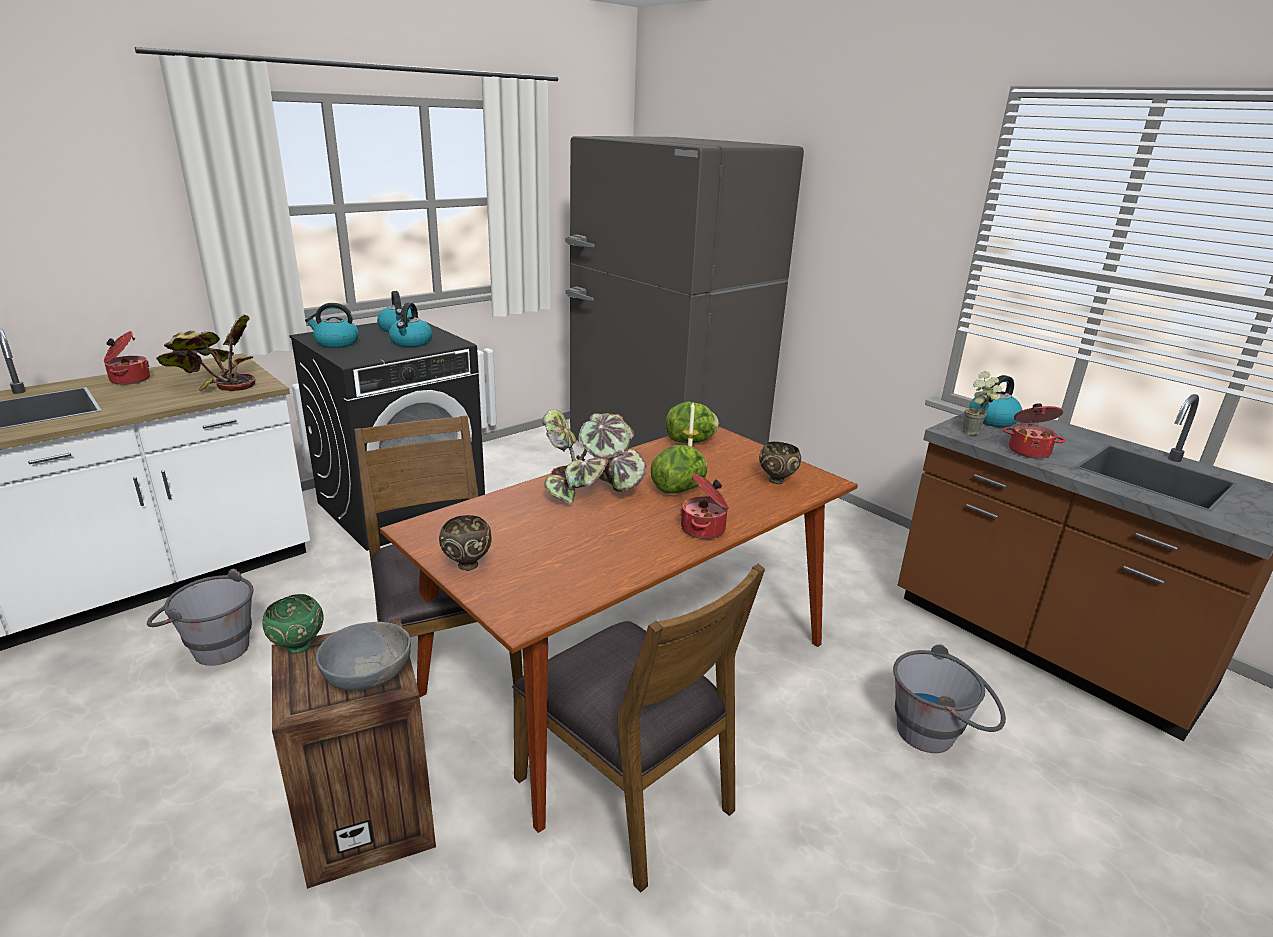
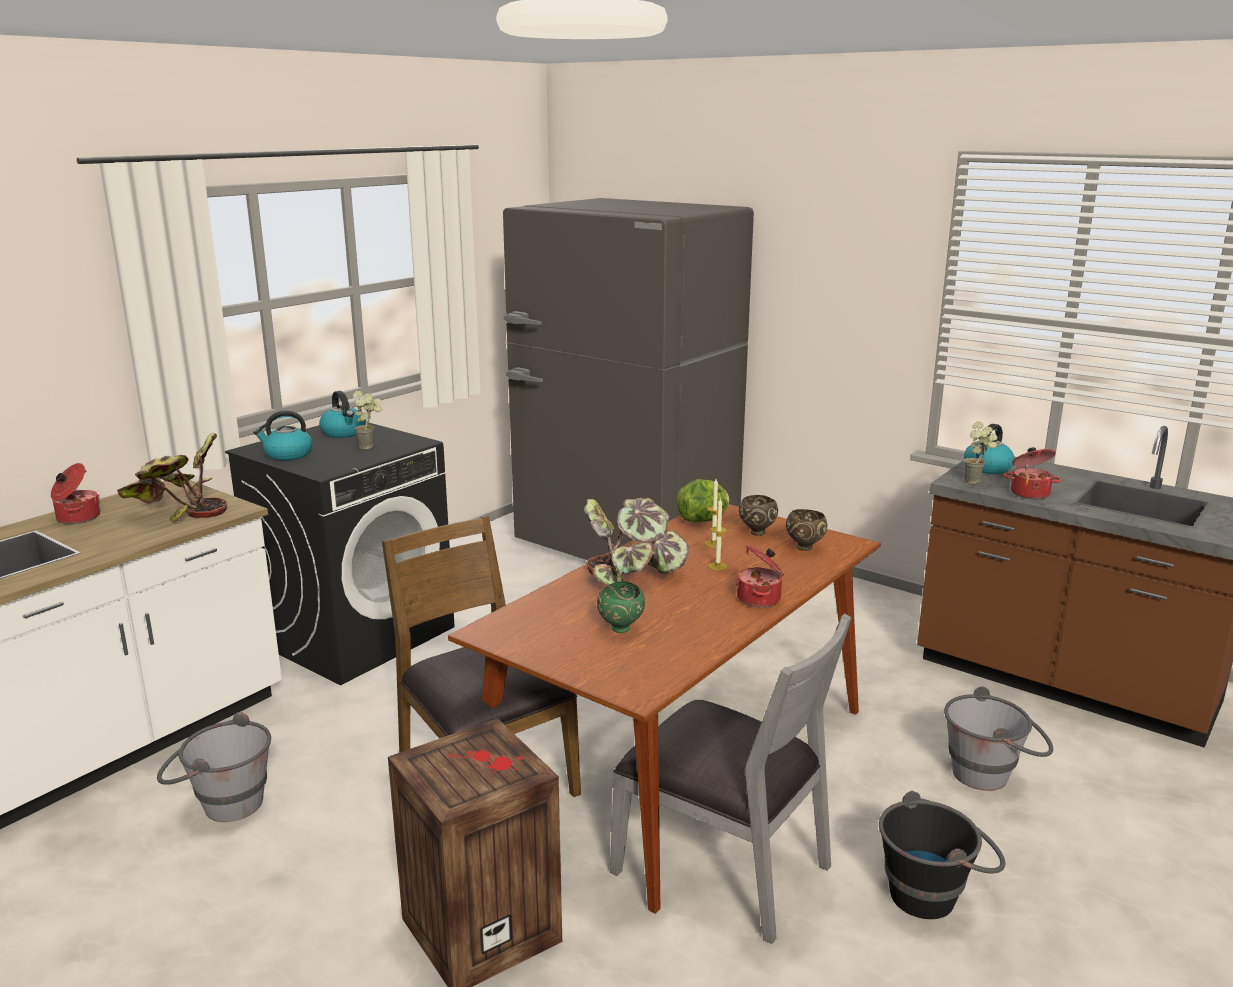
camera: 10 degrees left, 5 degrees down
(298, 648) = (416, 755): green bowl -> green bowl (620, 629)
(367, 674) = (499, 767): grey bowl -> none
(411, 343) = (370, 446): kettle -> potted plant
(467, 564) = (557, 656): brown bowl -> brown bowl (756, 532)
(627, 792) = (724, 867): brown chair -> grey chair
(679, 489) = (717, 566): lettuce -> candle
(833, 865) = (934, 893): none -> black bucket

